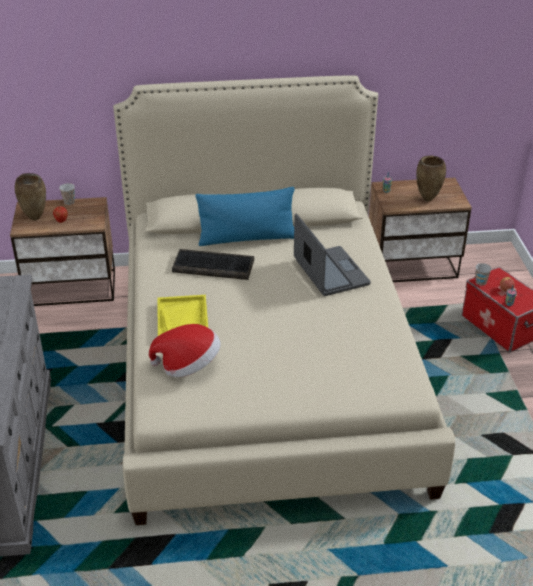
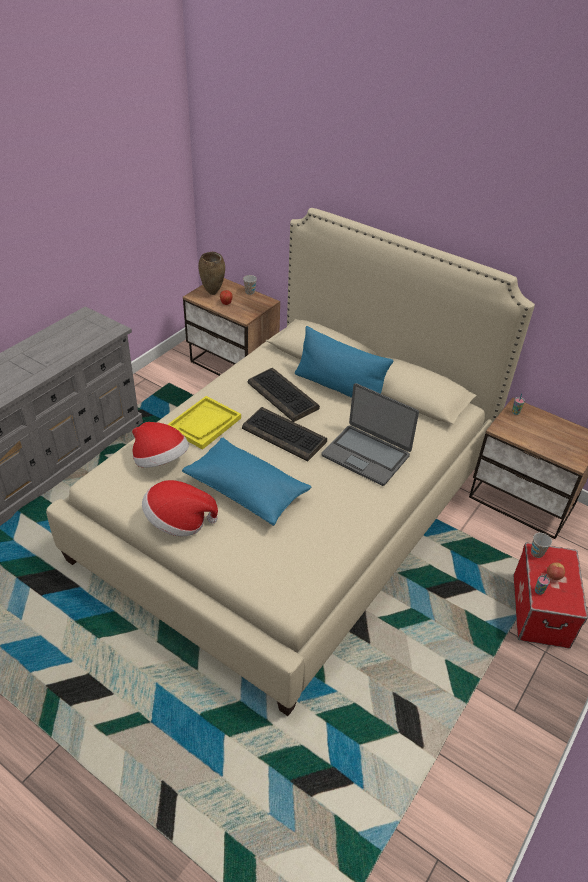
camera: 40 degrees right, 5 degrees up
(256, 292) = (285, 435): none -> keyboard
(265, 397) = (178, 522): none -> hat
(282, 346) = (246, 491): none -> blue pillow
(330, 272) = (366, 455): laptop -> laptop turned 105 degrees clockwise
(427, 200) = (545, 441): brown vase -> none

